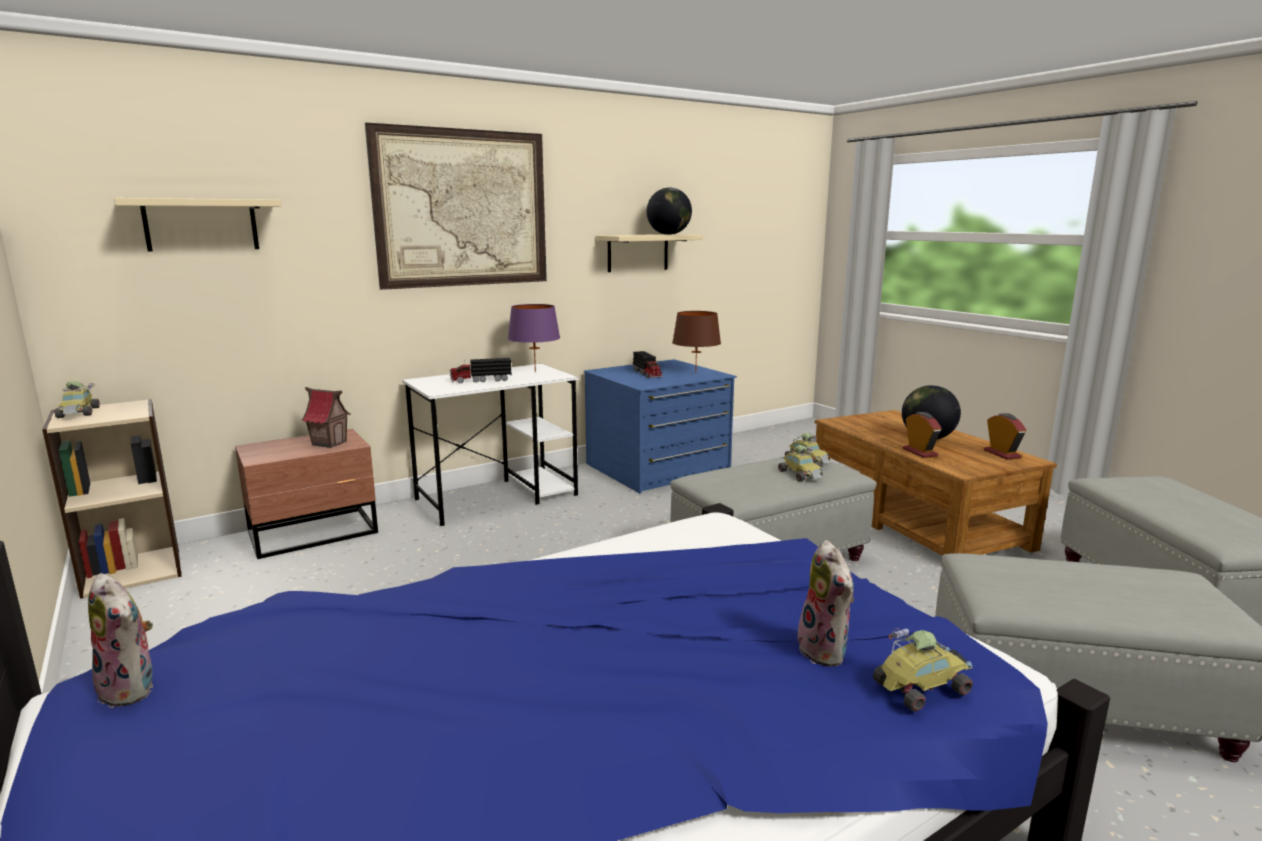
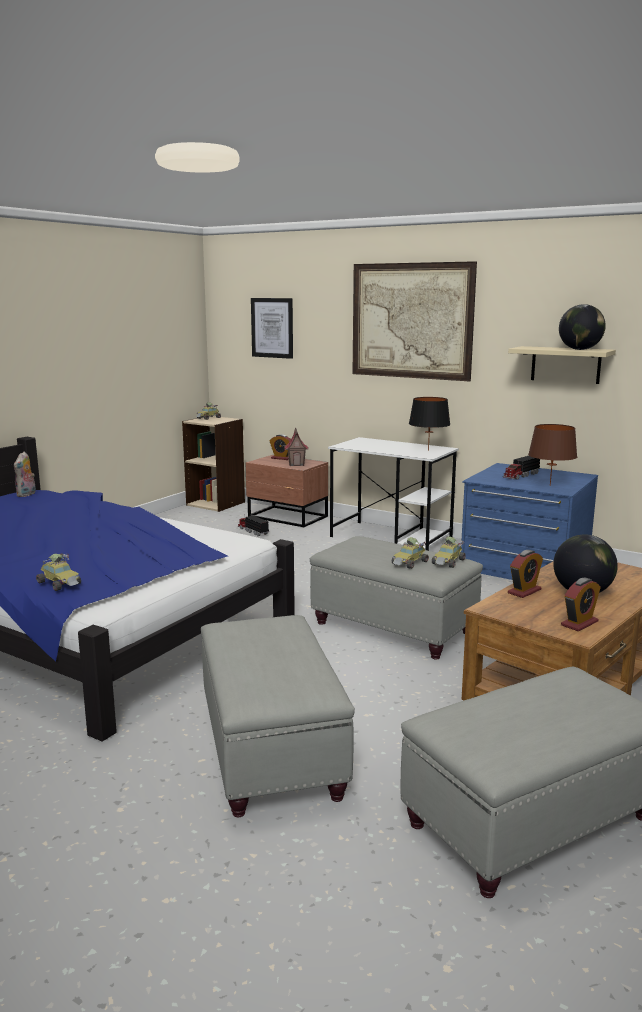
camera: 65 degrees right, 0 degrees up
(201, 225) = (272, 328): beige shelf -> picture
(273, 445) = (281, 458): none -> alarm clock
(480, 380) = (382, 446): toy truck -> toy truck (252, 531)
(535, 372) = (428, 450): purple table lamp -> black table lamp
(826, 651) = (85, 566): plush toy -> none

